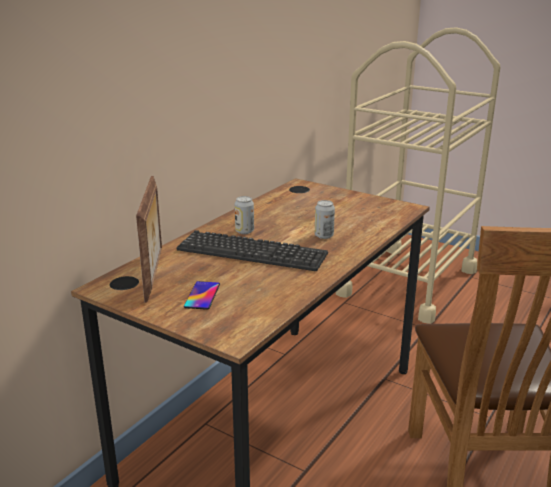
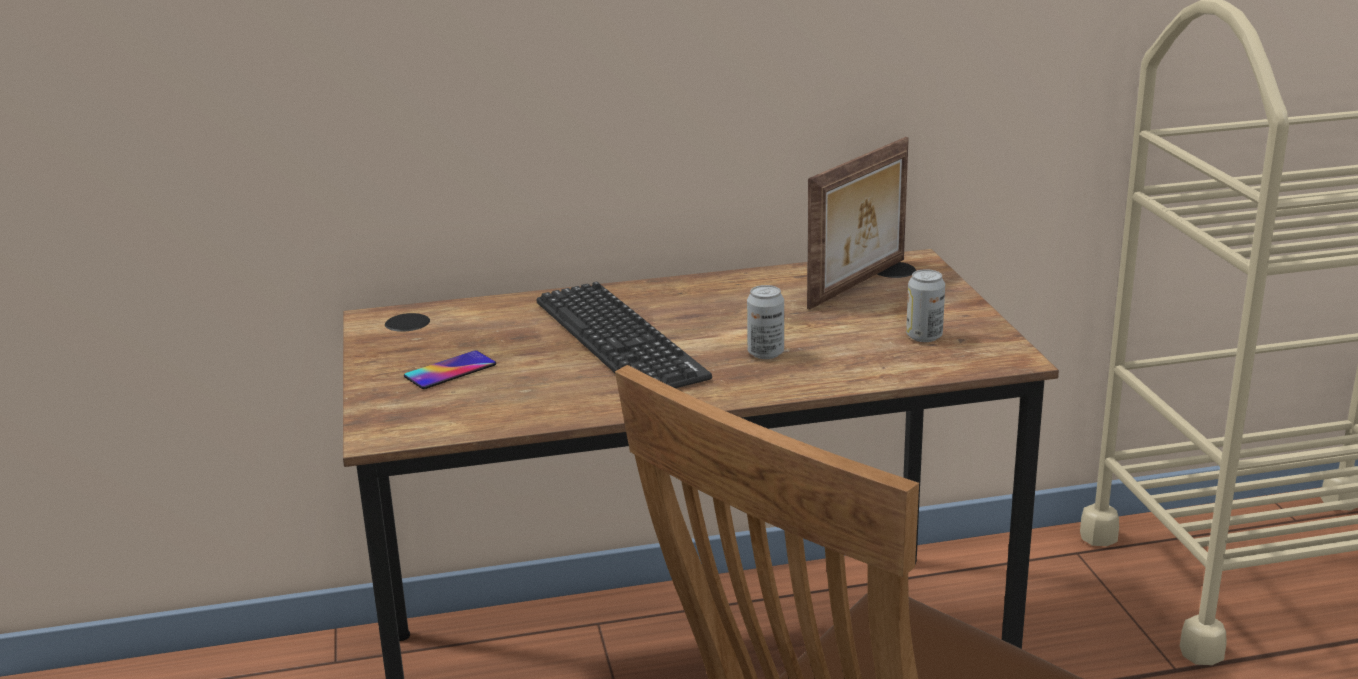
camera: 45 degrees right, 0 degrees up
(154, 275) = (450, 325): picture frame -> picture frame (859, 284)
(244, 231) = (672, 307): can -> can (924, 336)

